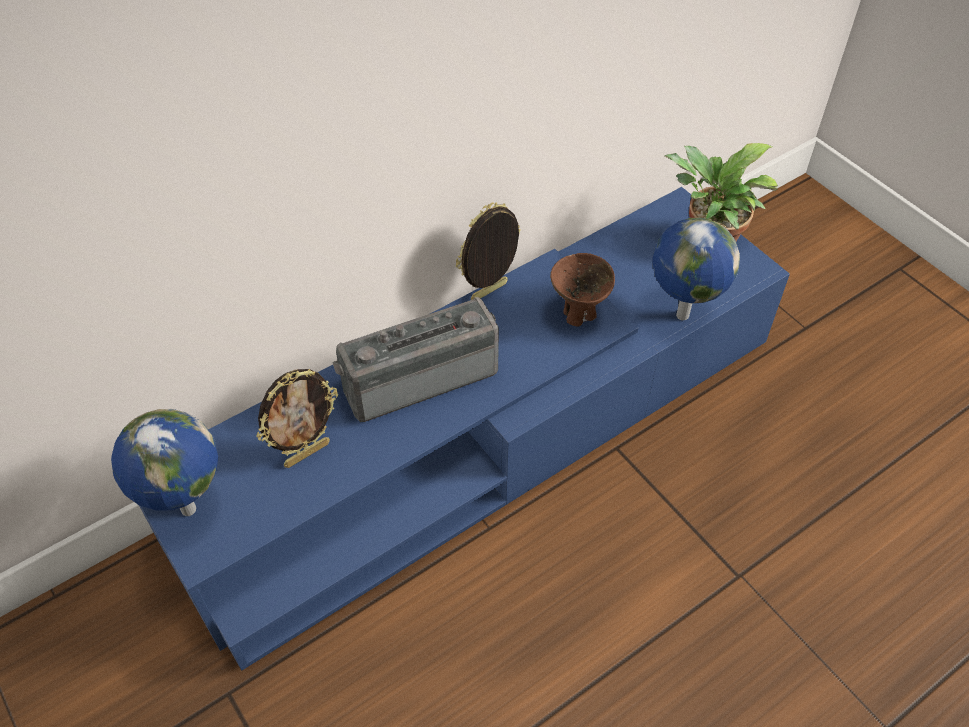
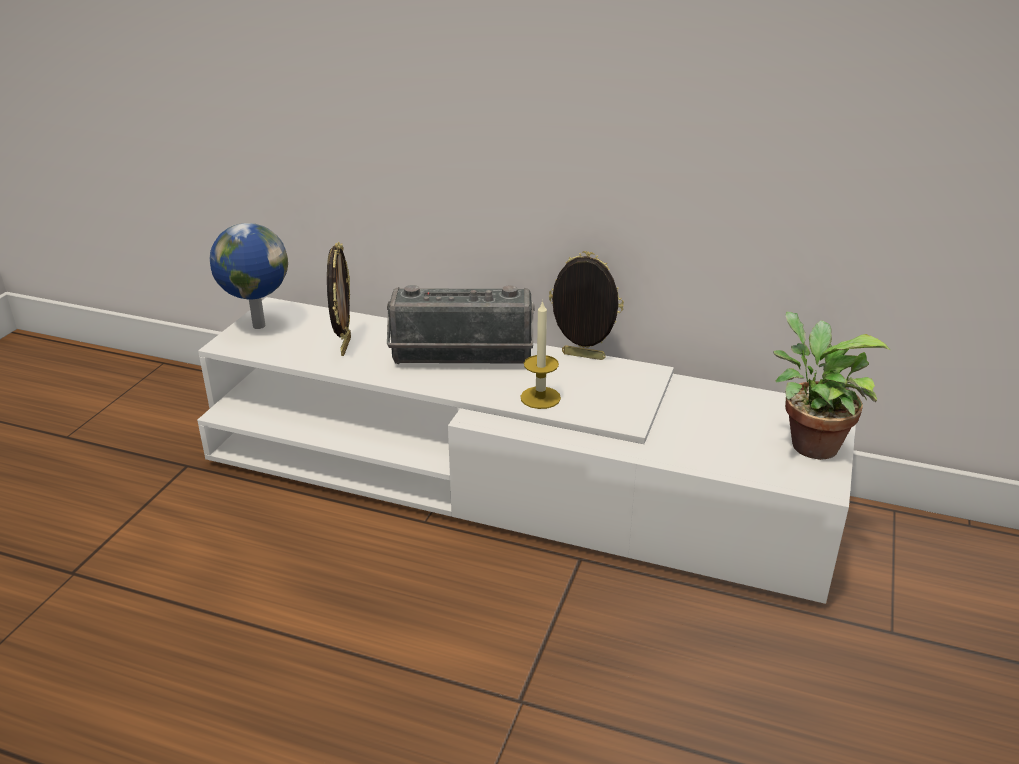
camera: 55 degrees right, 20 degrees down
(306, 453) = (344, 346): picture frame -> picture frame turned 105 degrees counterclockwise
(418, 376) = (461, 360): radio -> radio turned 150 degrees clockwise
(484, 437) = (509, 481): blue tv stand -> white tv stand
(530, 357) = (540, 397): none -> candle
(579, 315) = (615, 404): brown bowl -> none
(680, 315) = (696, 459): globe -> none

